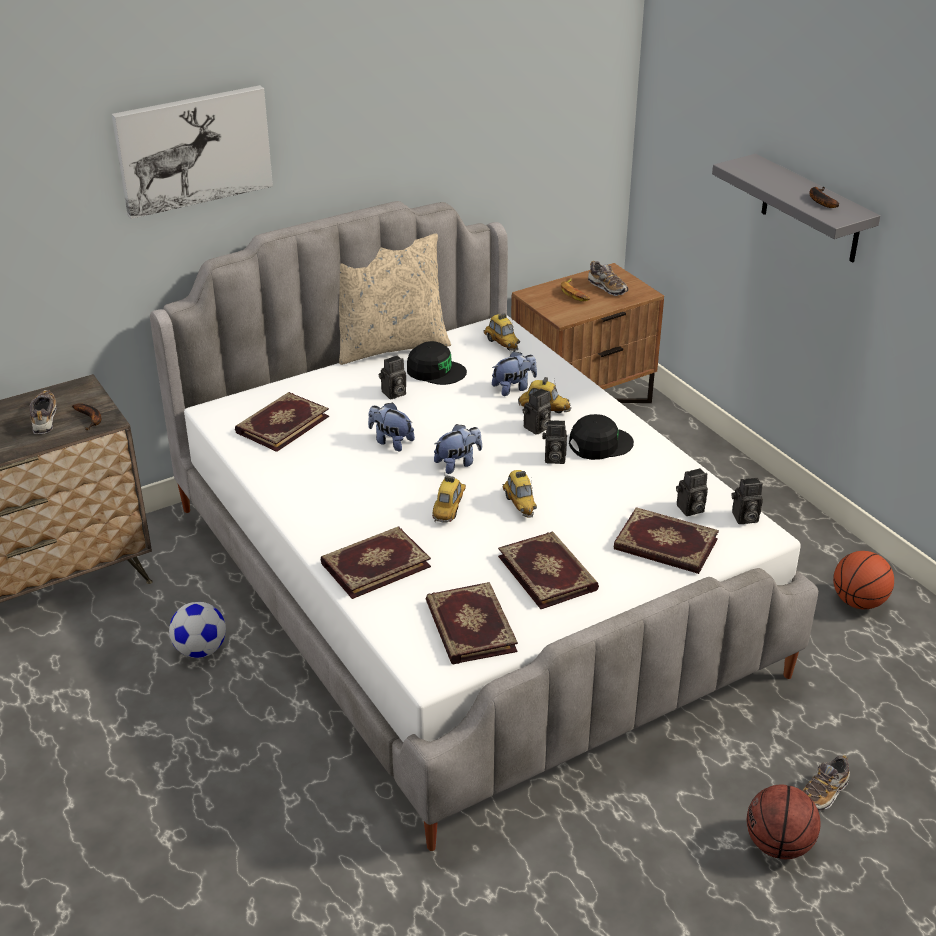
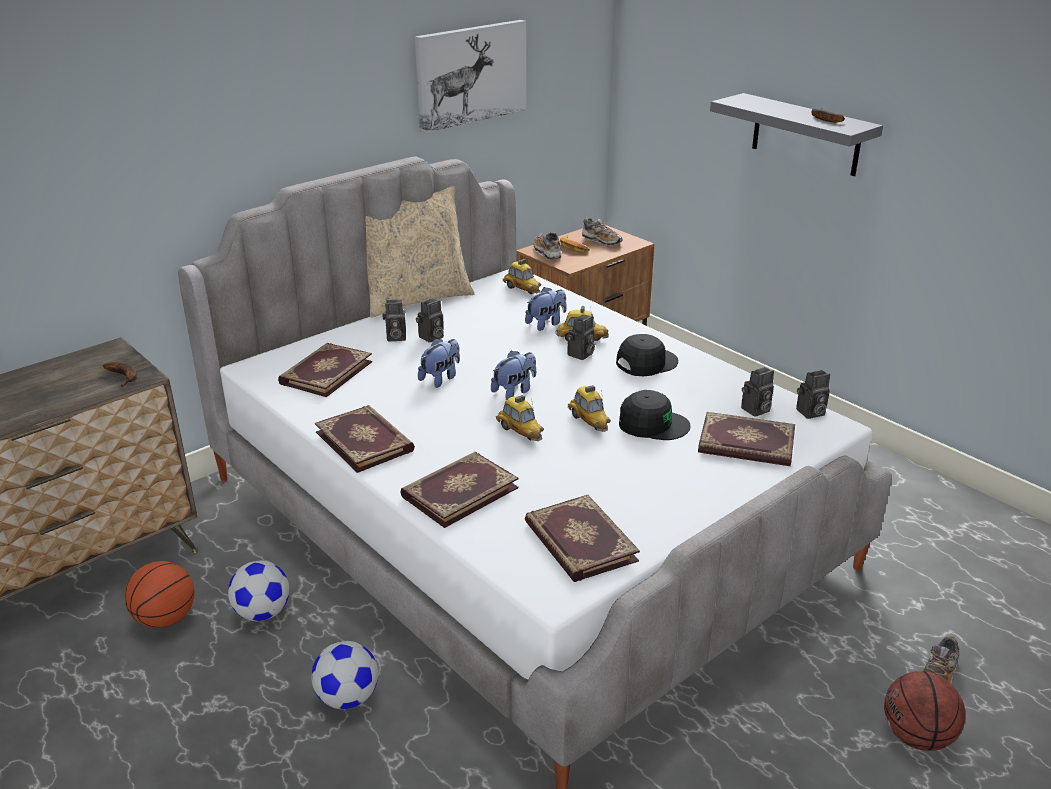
camera: 10 degrees left, 5 degrees down
(44, 419) = (73, 381): shoe -> shoe (547, 252)
(193, 150) = (215, 96): picture -> picture (470, 74)
(261, 739) = (347, 698): none -> football
(391, 441) = (441, 378): plush toy -> plush toy turned 105 degrees clockwise
(435, 371) = (466, 315): black cap -> black cap (652, 424)
(450, 509) = (520, 432): toy car -> toy car turned 135 degrees clockwise
(548, 572) = (641, 480): book -> book (365, 441)
(553, 459) = (606, 379): camera -> camera (395, 337)
(859, 602) = (893, 494): basketball -> basketball (166, 619)

